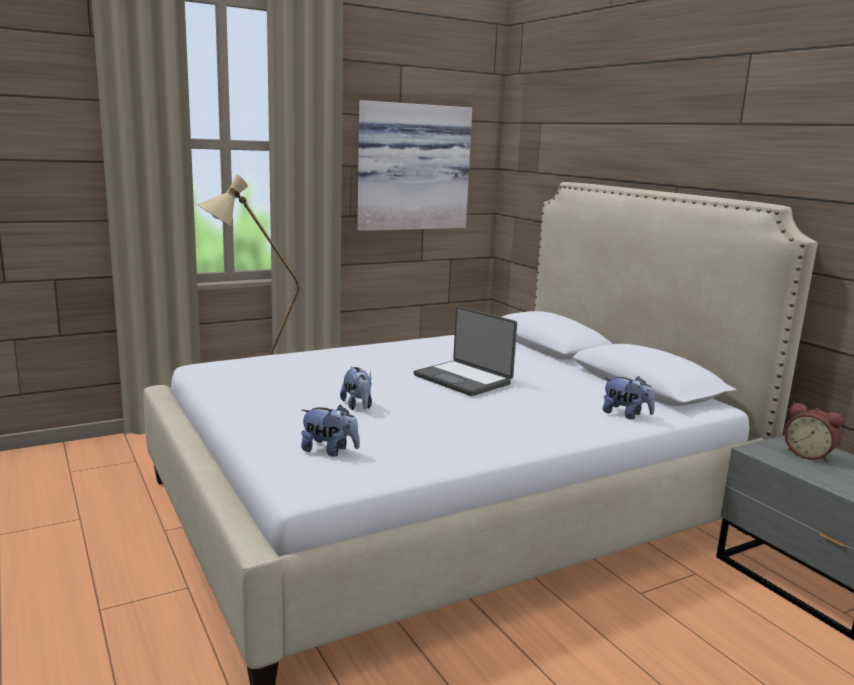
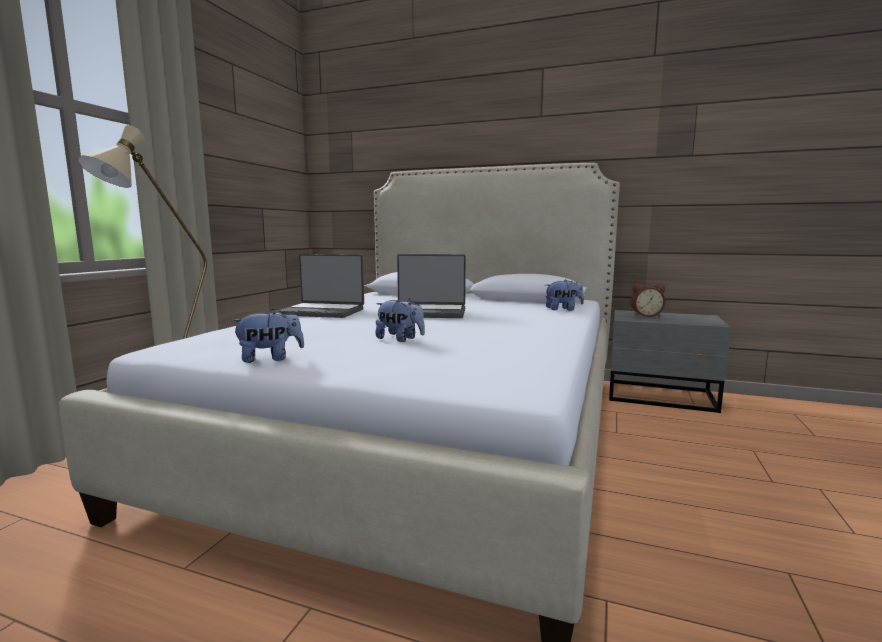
camera: 40 degrees left, 5 degrees down
(329, 451) = (470, 365): plush toy -> plush toy (270, 358)
(382, 352) = (322, 312): none -> laptop
(412, 167) = (251, 162): picture -> none

